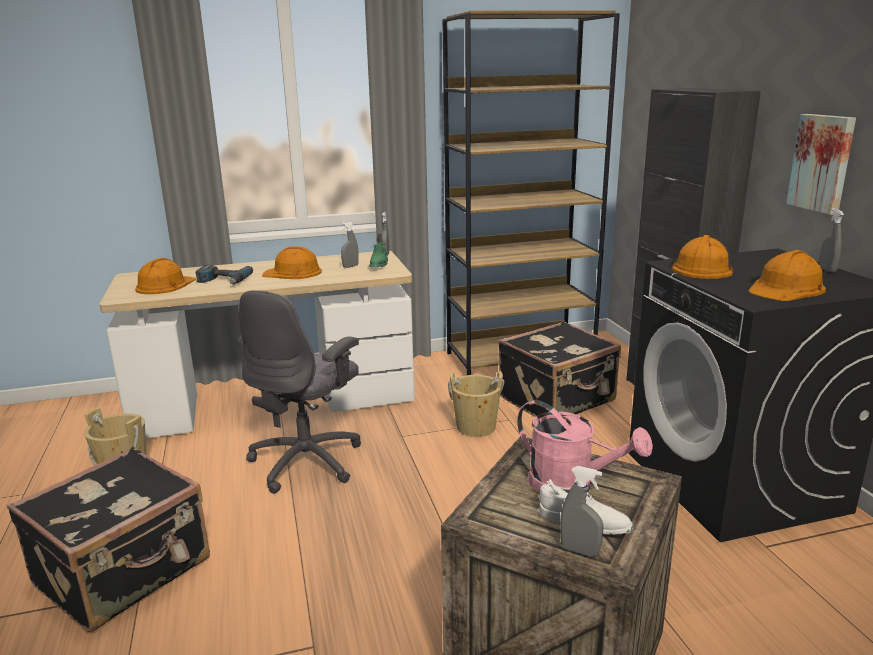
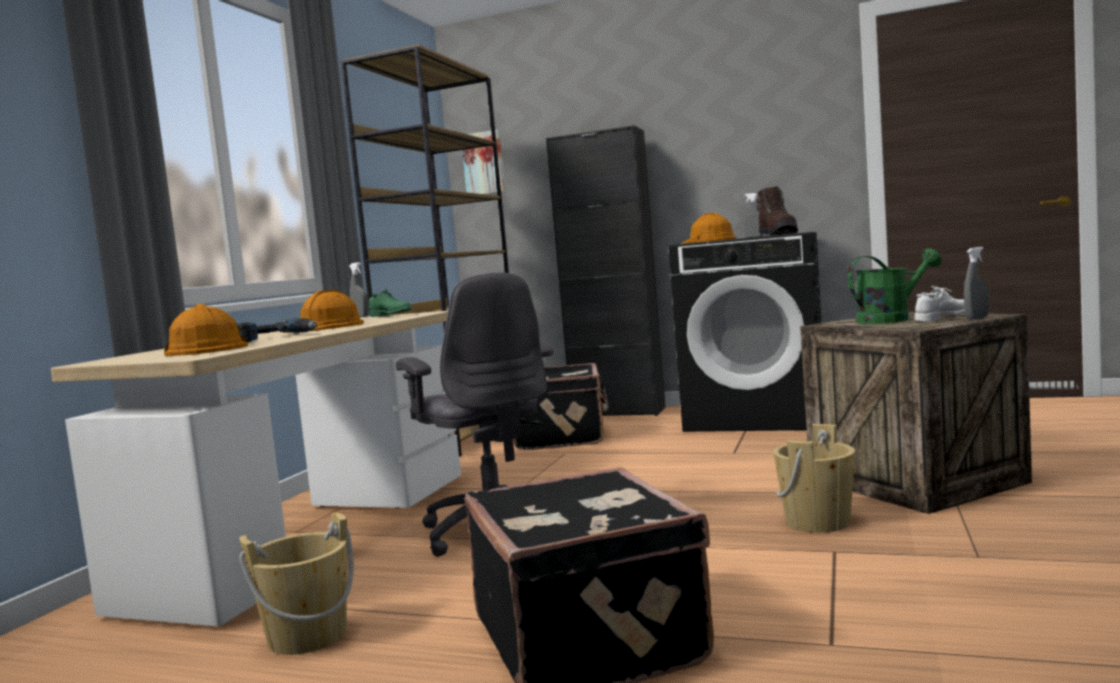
camera: 55 degrees left, 15 degrees down
(350, 266) = (366, 319): grey spray bottle -> none
(476, 427) = (556, 463): beige bucket -> beige bucket (817, 521)
(571, 485) = (891, 319): pink watering can -> green watering can
(786, 288) = (778, 234): orange hard hat -> brown boot
(822, 163) = (714, 171): picture -> picture (484, 163)

